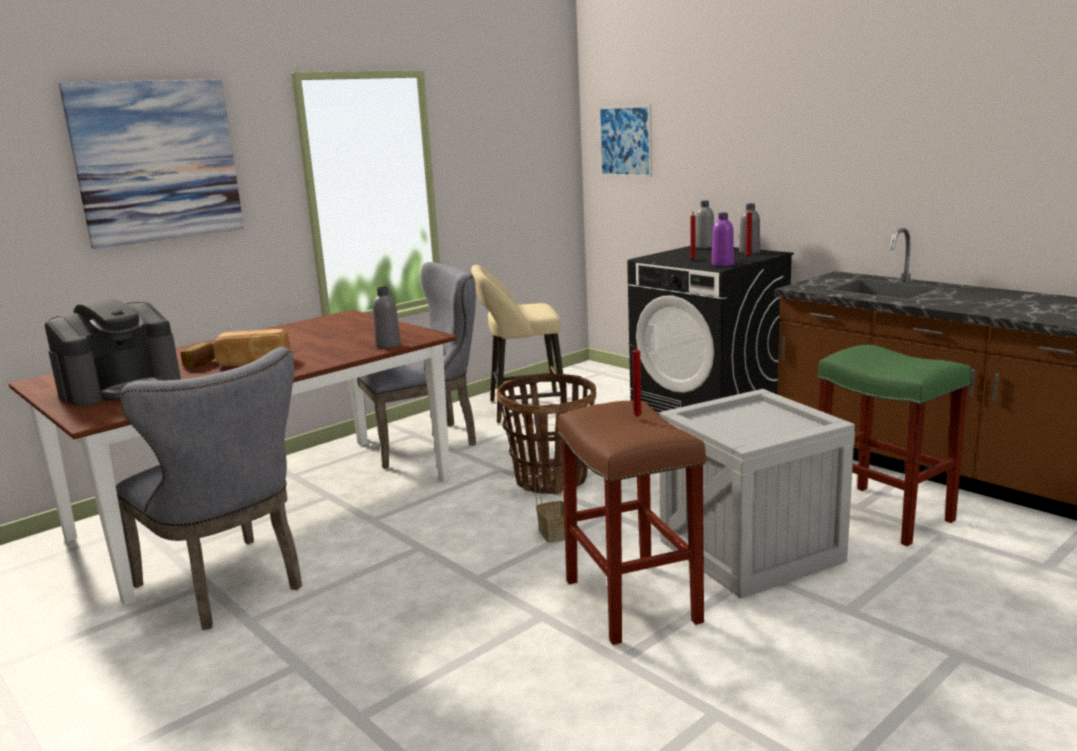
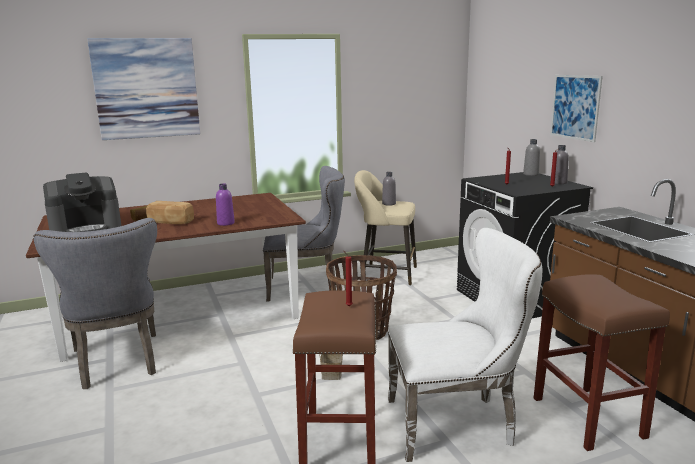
camera: 20 degrees right, 0 degrees up
(388, 345) = (256, 222): grey bottle -> grey bottle (389, 204)
(625, 141) = (492, 89): picture -> picture (575, 107)
(722, 264) = (522, 191): purple bottle -> purple bottle (225, 223)
(752, 552) = (457, 423): crate -> white chair
(880, 514) = (586, 416): green stool -> brown stool

